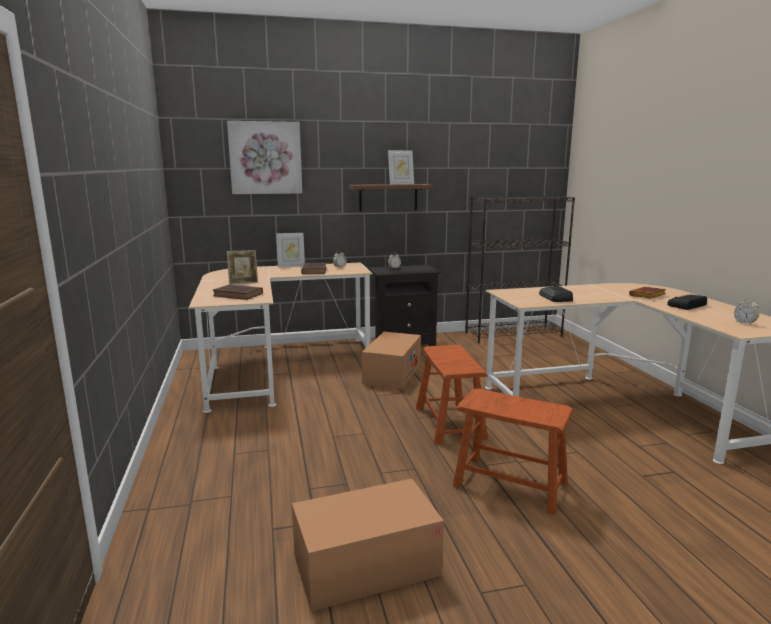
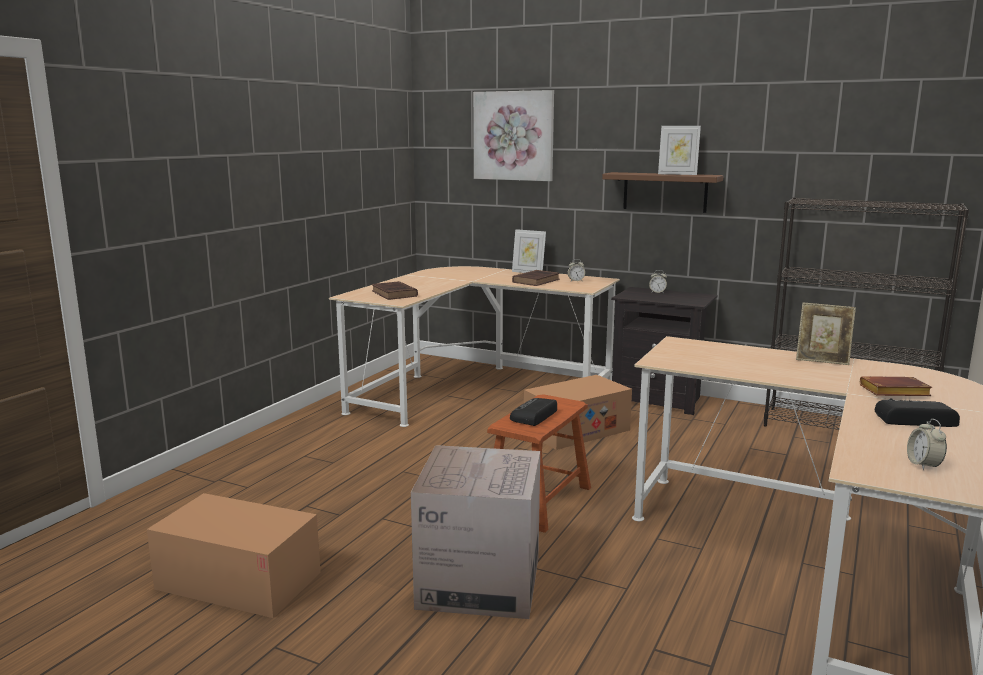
camera: 40 degrees right, 0 degrees up
(243, 282) = (433, 282): picture frame -> picture frame (822, 360)
(510, 483) = (480, 581): brown stool -> cardboard box
(556, 298) = (726, 364): radio -> radio (533, 416)

